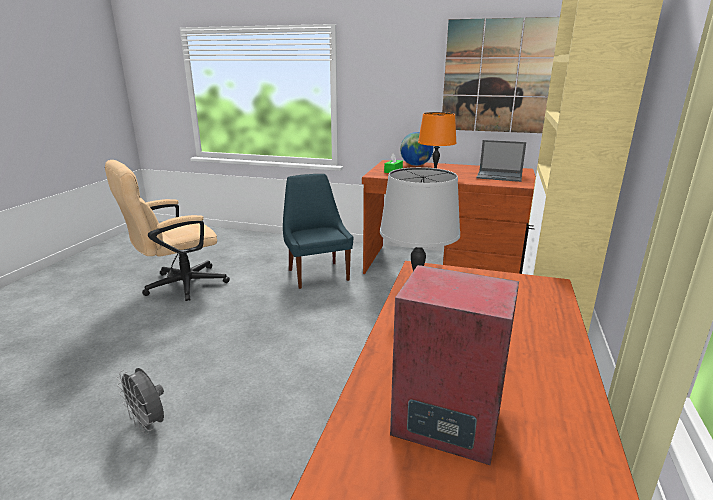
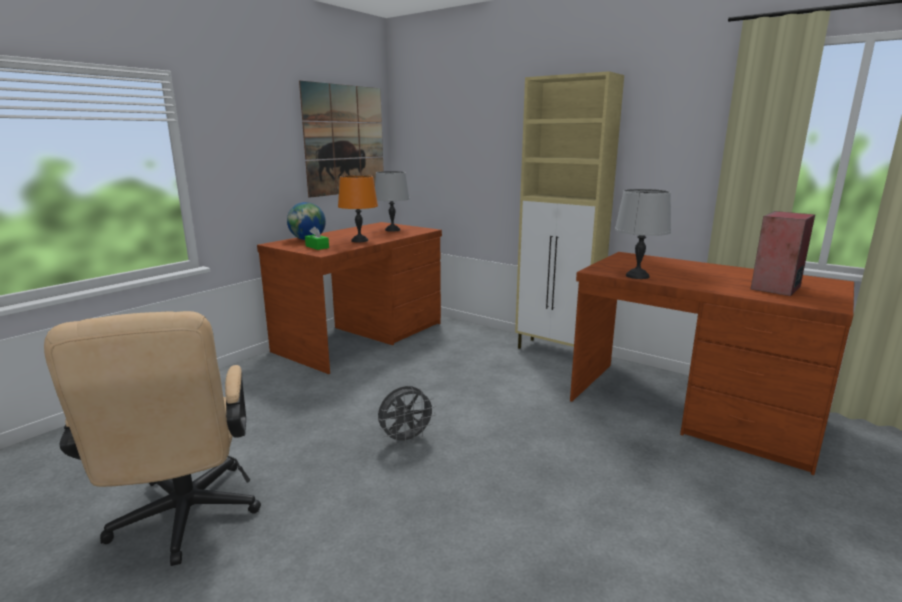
camera: 70 degrees left, 5 degrees down
(148, 424) = (552, 546): grey fan -> grey fan (406, 439)
(317, 274) = (296, 399): blue chair -> none
(500, 176) = (392, 230): laptop -> grey table lamp

